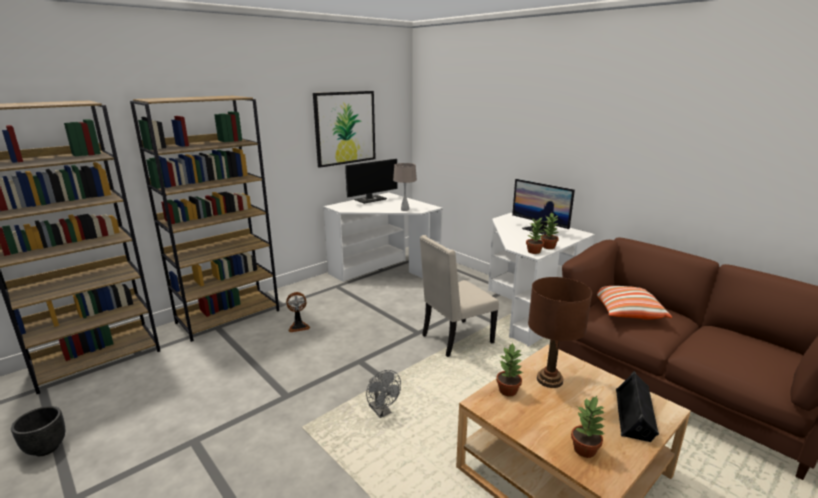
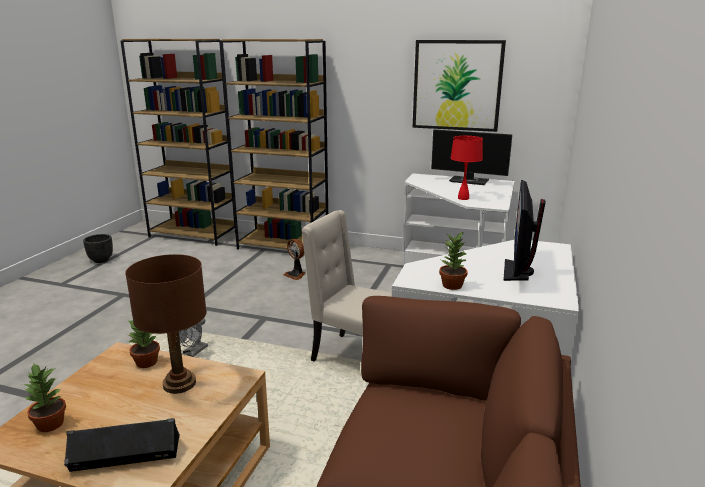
camera: 60 degrees right, 0 degrees up
(405, 209) = (463, 198): beige table lamp -> red table lamp
(534, 251) = (418, 279): potted plant -> none
(626, 312) = (409, 419): pillow -> none

